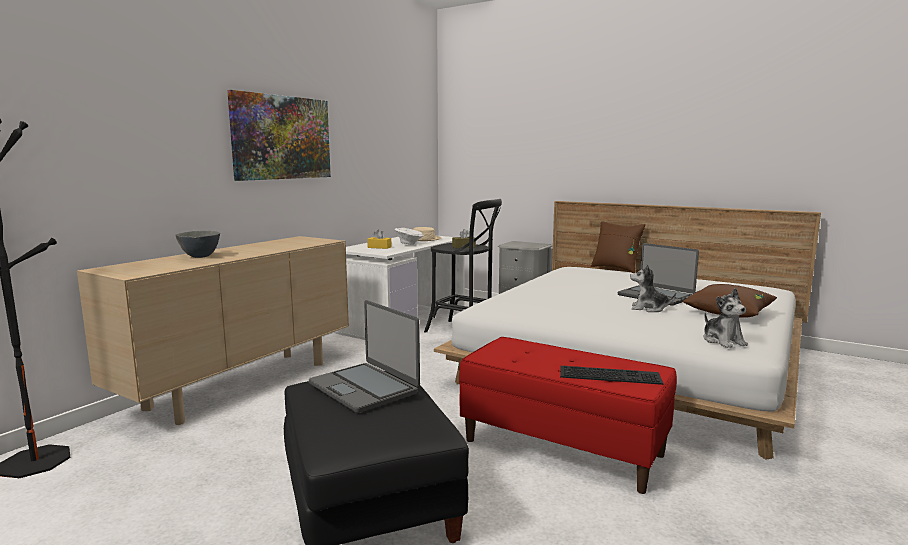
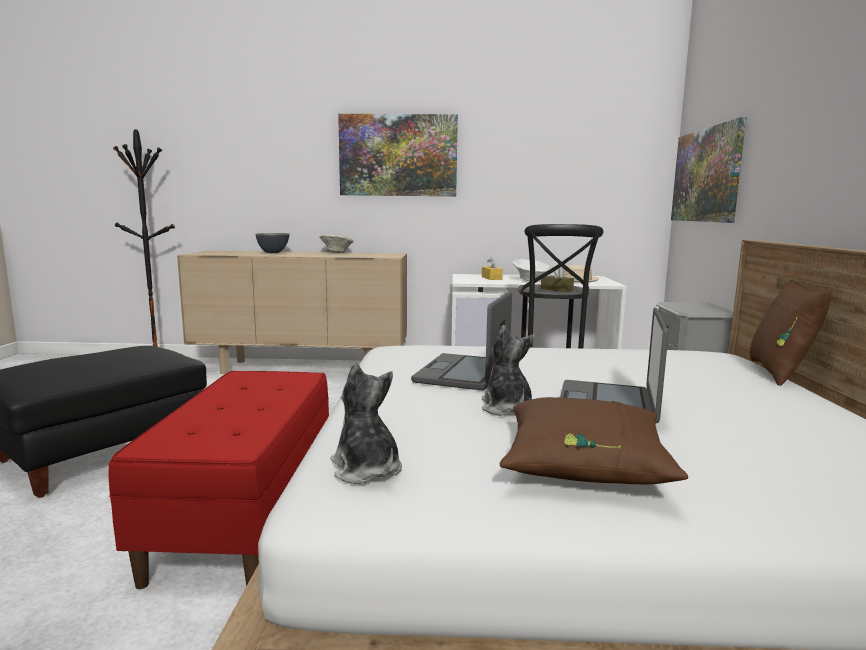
camera: 60 degrees right, 0 degrees up
(253, 246) = (336, 253): none -> beige bowl
(364, 388) = (123, 355): laptop -> laptop (464, 373)
(484, 158) = (706, 175): none -> picture
(610, 374) = (204, 428): keyboard -> none
(723, 341) = (366, 469): plush toy -> plush toy turned 105 degrees clockwise

